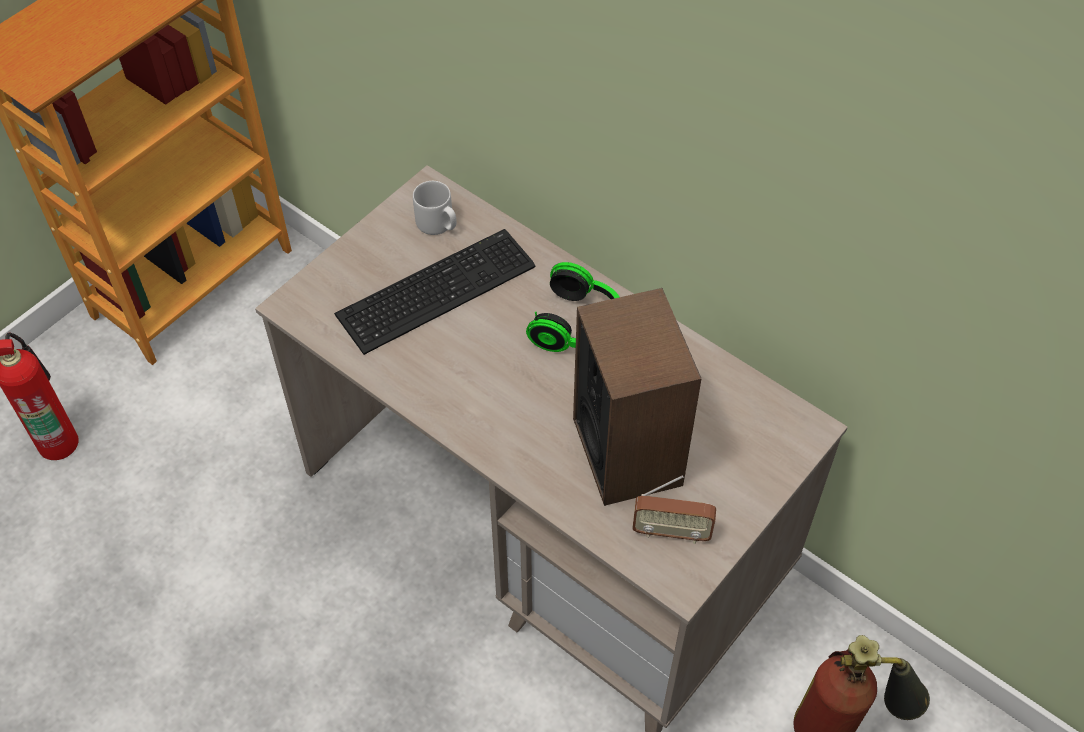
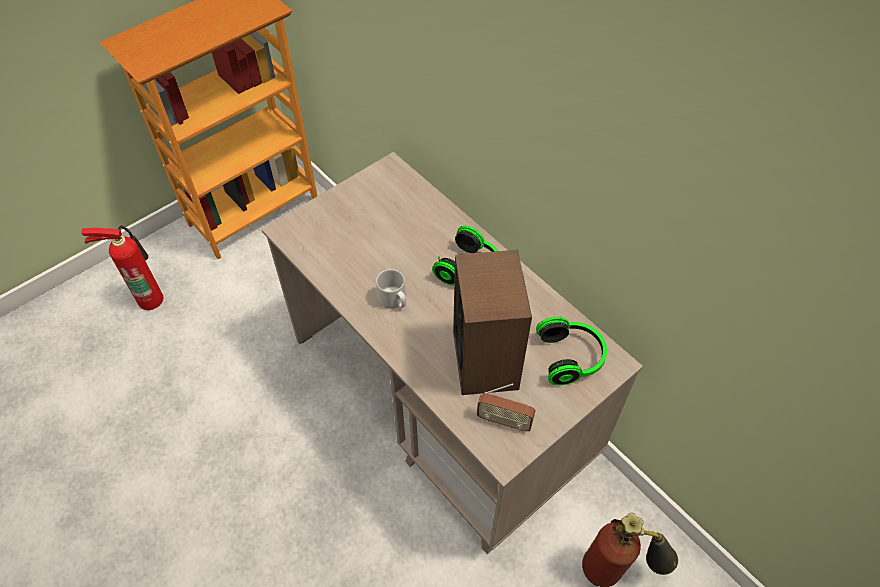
camera: 10 degrees right, 0 degrees up
(432, 289) = (378, 232): keyboard -> none
(438, 224) = (391, 190): grey mug -> grey mug (394, 300)
(747, 429) = (571, 357): none -> headphones

